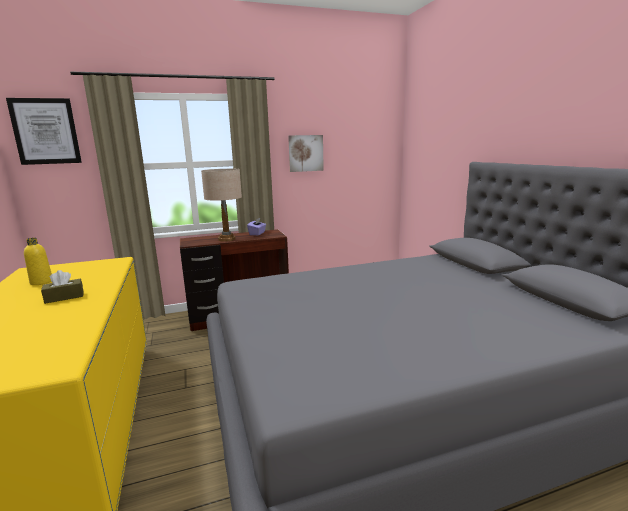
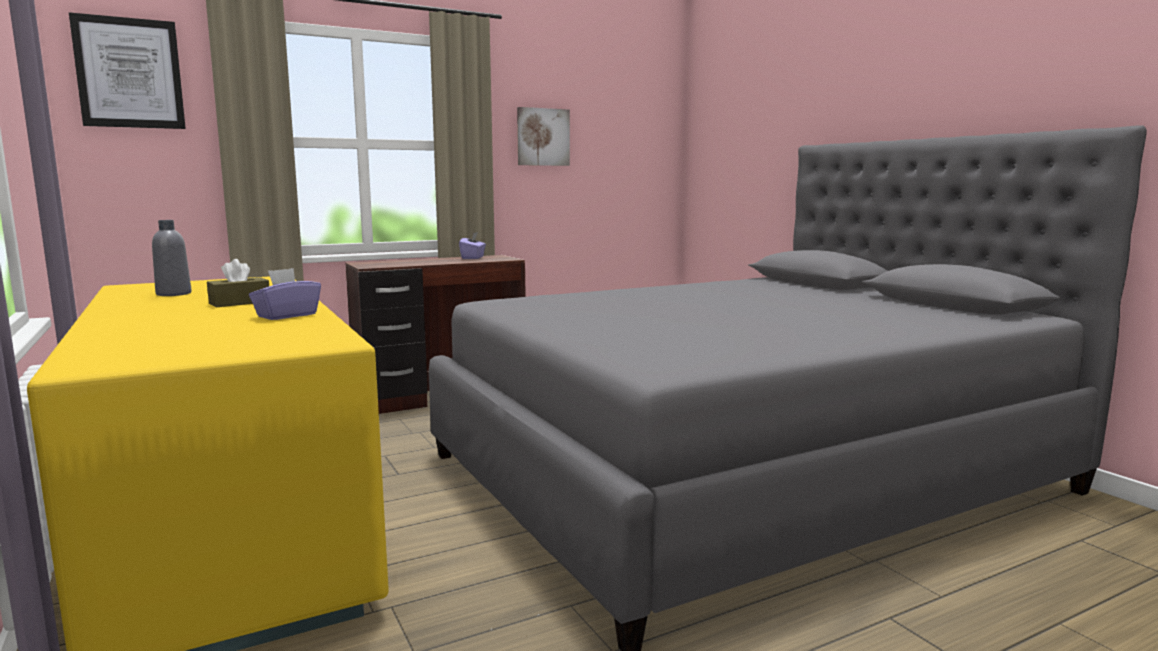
camera: 10 degrees left, 5 degrees down
(41, 282) = (174, 294): yellow bottle -> grey bottle
(72, 319) = (287, 315): none -> purple tissue box
(227, 239) = (429, 262): beige table lamp -> none

